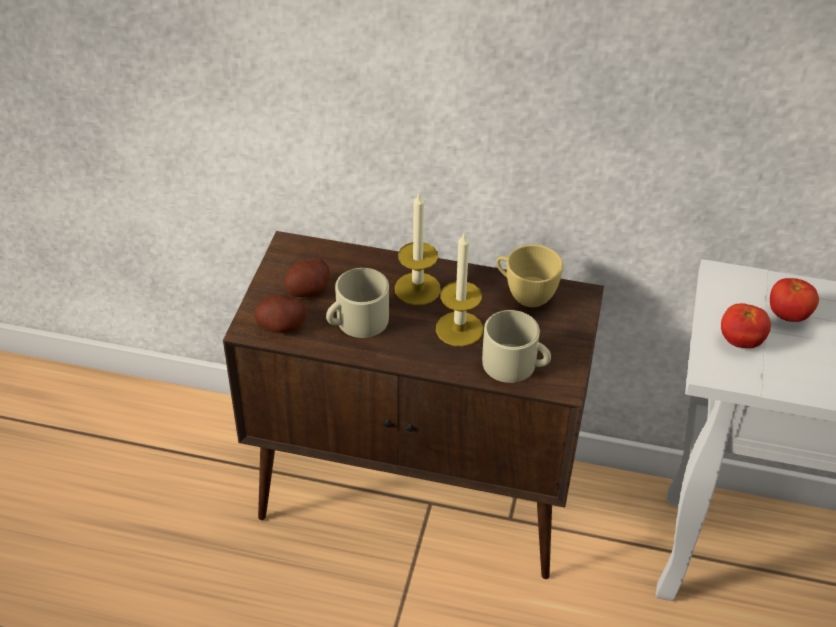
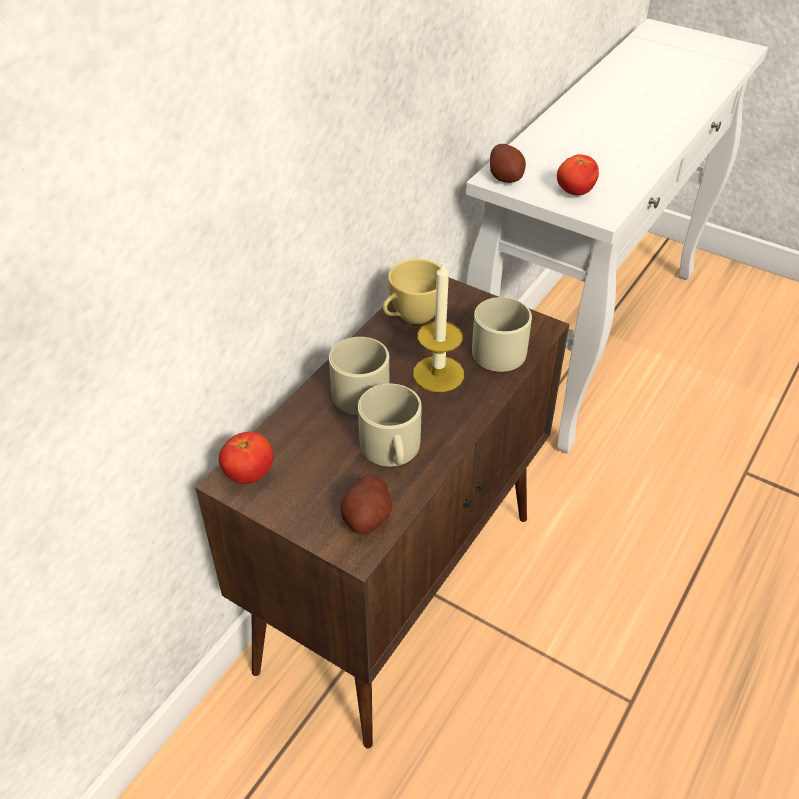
camera: 70 degrees left, 0 degrees up
(308, 290) = (319, 480): potato -> potato (506, 177)
(417, 289) = (364, 389): candle -> beige mug
(788, 315) = (553, 162): tomato -> tomato (249, 474)

